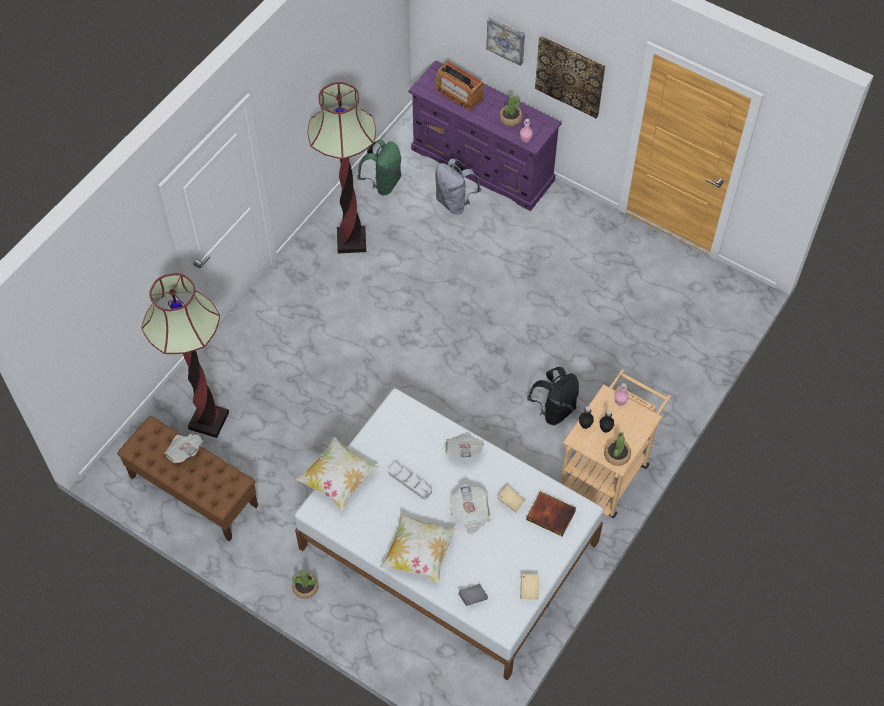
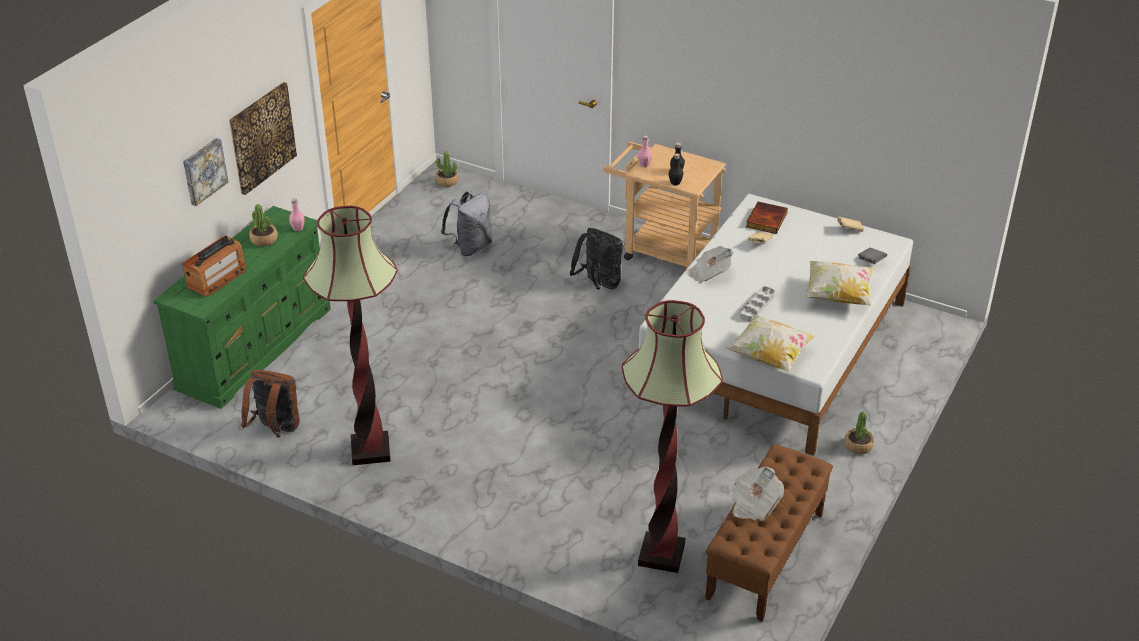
camera: 95 degrees left, 20 degrees down
(383, 183) = (276, 429): green backpack -> brown backpack
(455, 202) = (312, 367): grey backpack -> grey backpack (470, 247)
(470, 514) = (781, 266): newspaper -> none
(483, 165) = (255, 347): purple dresser -> green dresser
(616, 455) = (705, 165): potted plant -> potted plant (447, 181)

